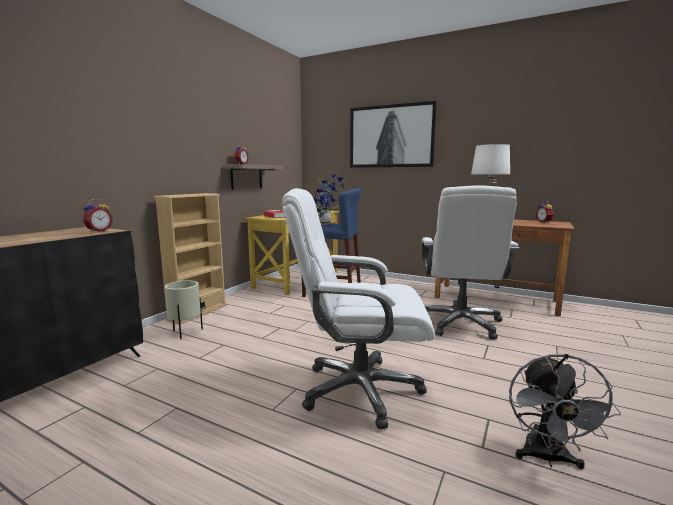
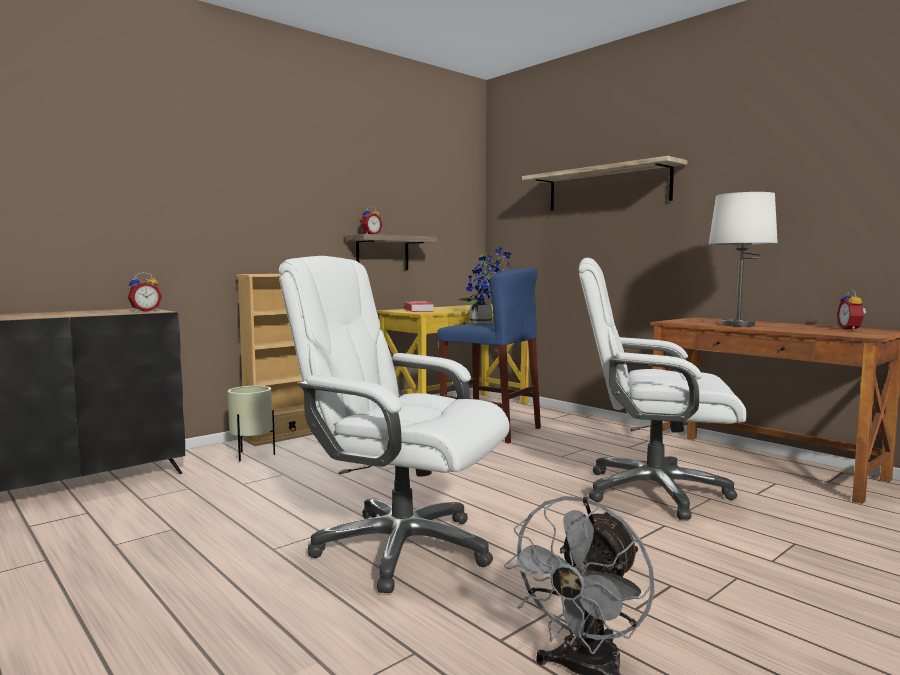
camera: 20 degrees right, 5 degrees down
(391, 136) = (607, 188): picture -> shelf
(460, 323) = (652, 491): white office chair -> white office chair turned 75 degrees clockwise

